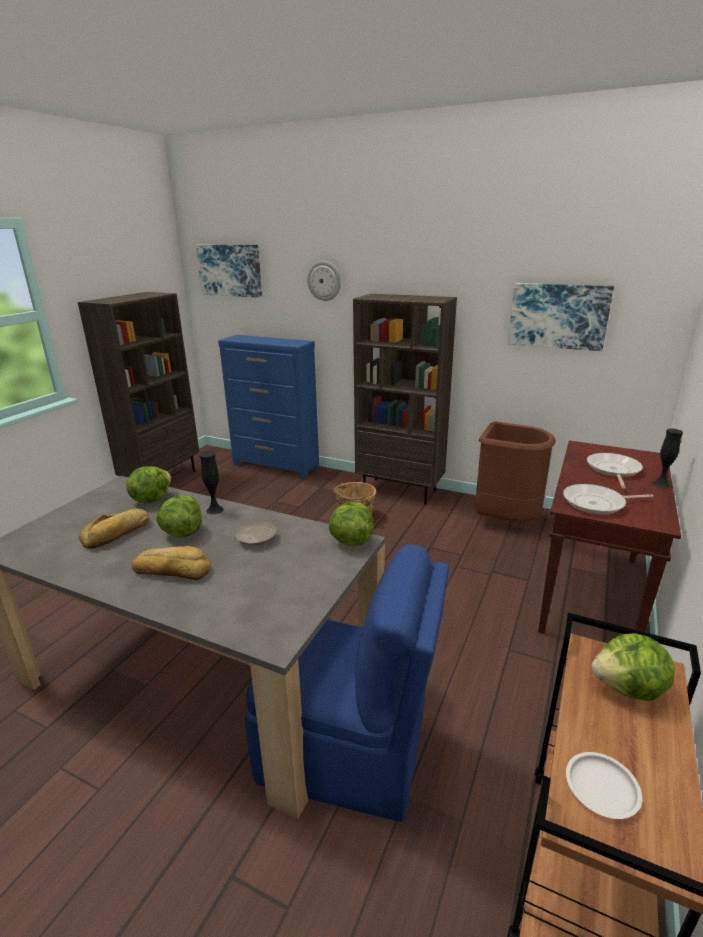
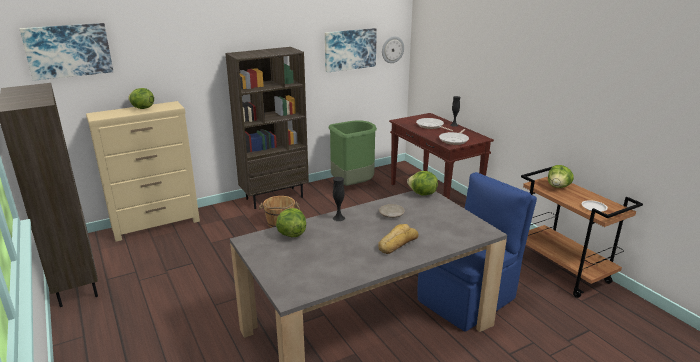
camera: 55 degrees left, 0 degrees up
(118, 533) = (328, 252): bread -> none
(182, 532) = (355, 233): lettuce -> lettuce (142, 108)
(276, 466) = (157, 225): blue dresser -> beige dresser
(324, 281) = (180, 48): wall clock -> wall clock (392, 49)
(505, 520) = (352, 185): brown trash can -> green trash can

